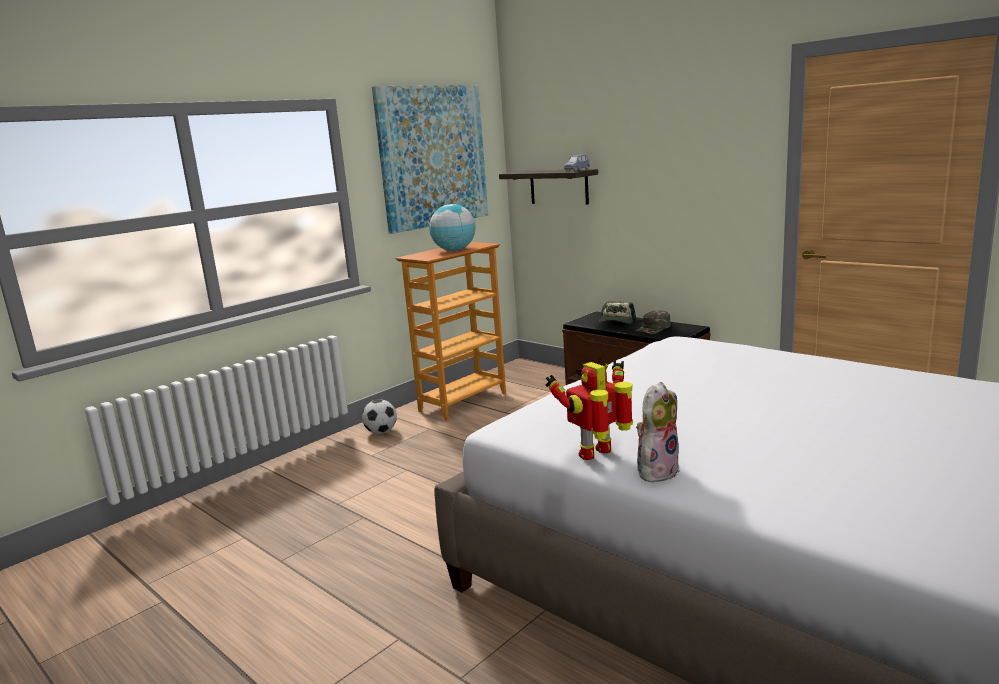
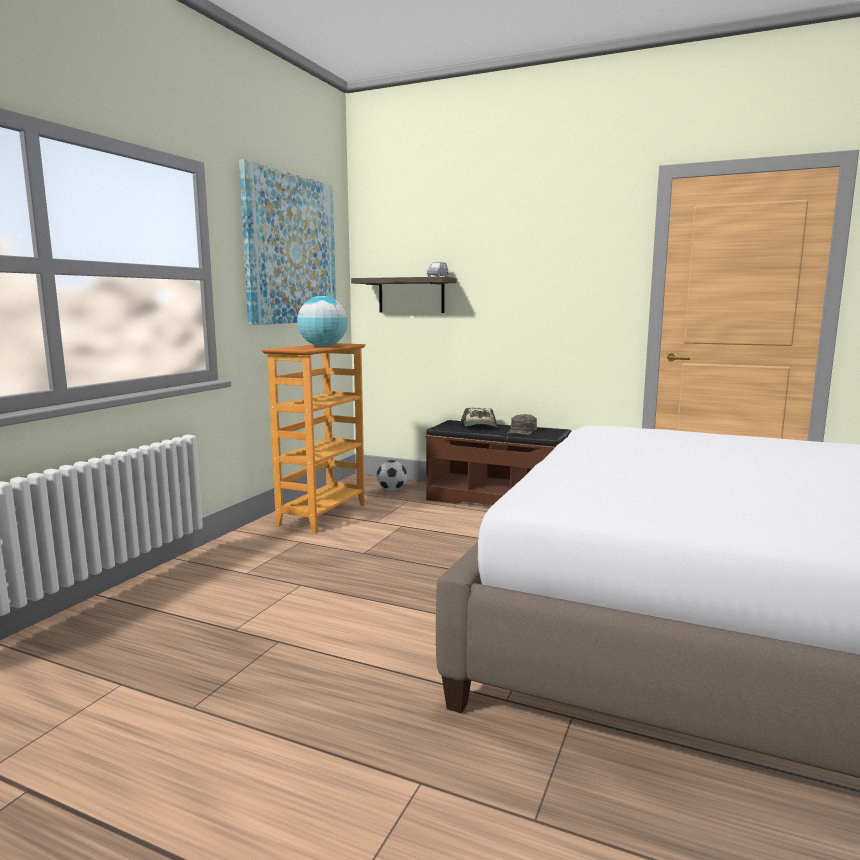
camera: 20 degrees left, 5 degrees down
(381, 432) = (243, 549): football -> football (392, 490)
(598, 454) = (673, 516): toy robot -> none
(656, 471) = (757, 526): plush toy -> none

